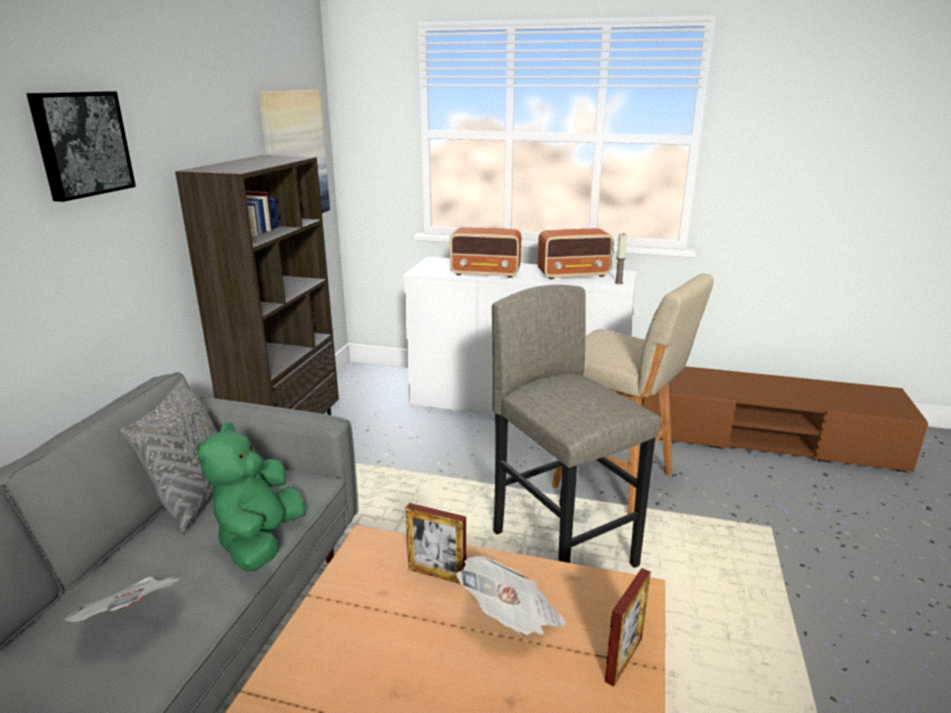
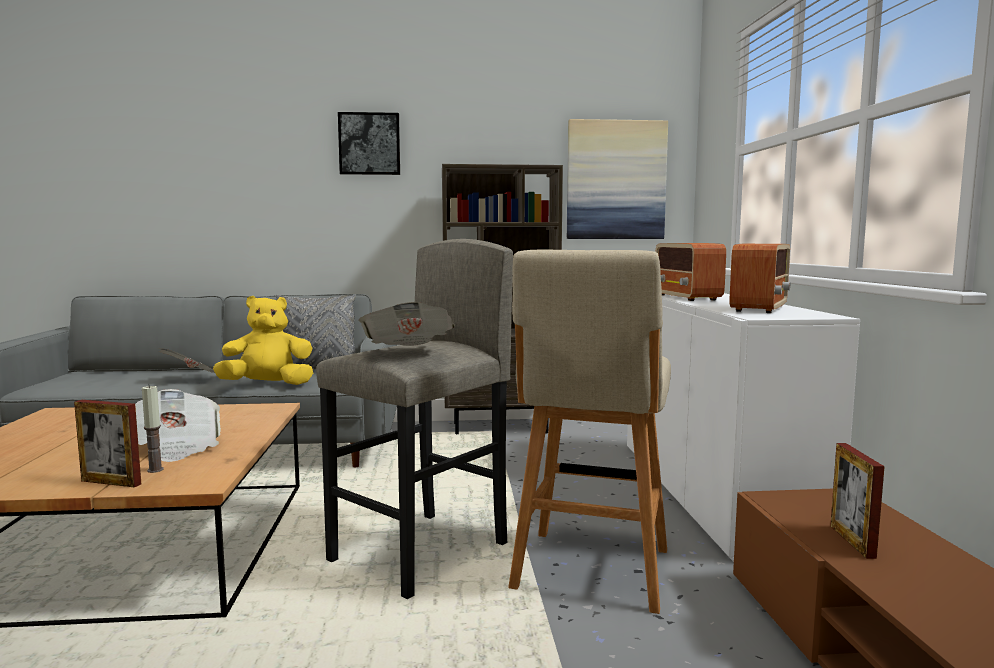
camera: 70 degrees right, 15 degrees down
(260, 541) = (268, 385): green plush toy -> yellow plush toy
(437, 574) = (236, 425): picture frame -> picture frame (852, 541)
(574, 275) = (759, 308): radio -> radio turned 120 degrees counterclockwise
(610, 399) = (408, 352): none -> newspaper
(618, 283) = (768, 316): candle -> candle (155, 470)

